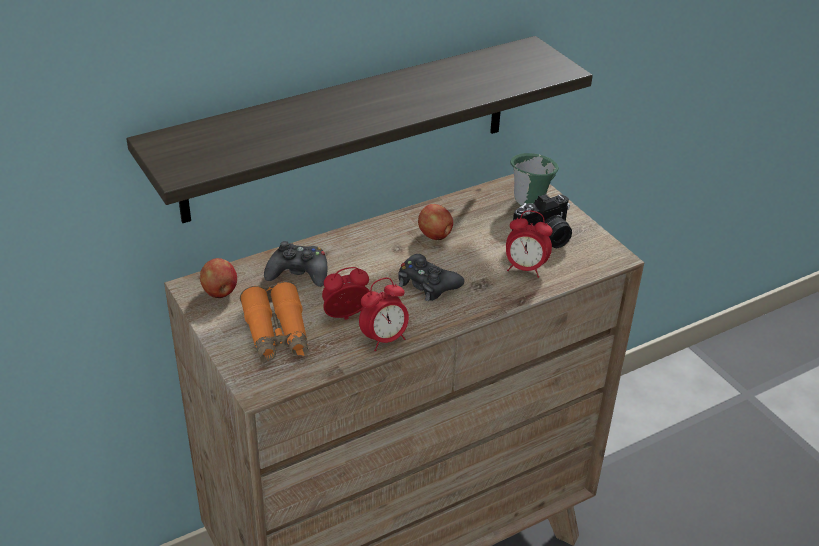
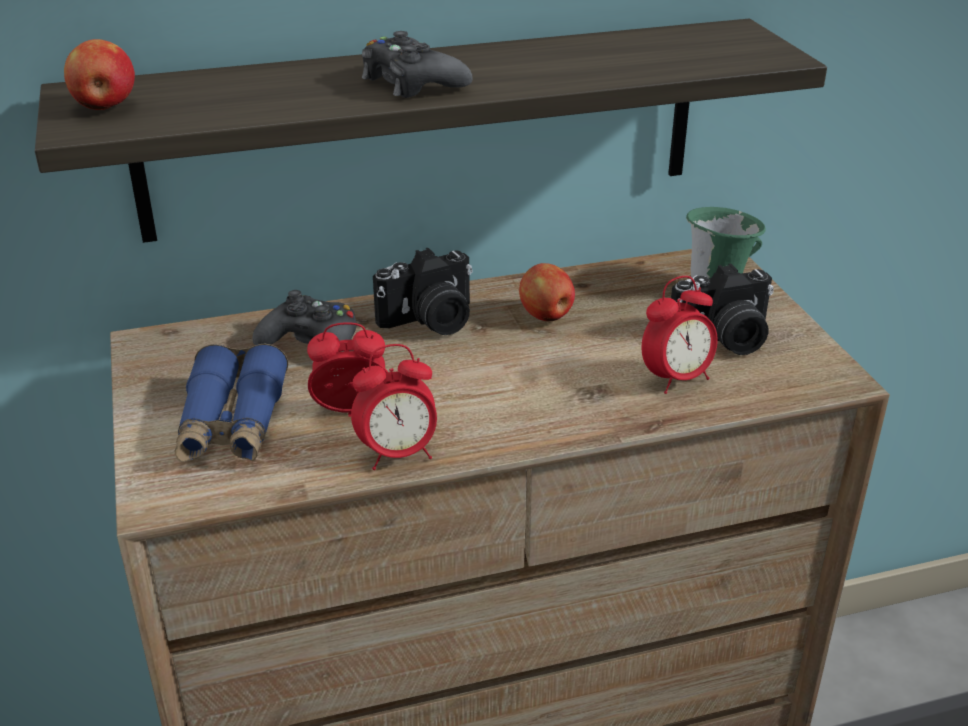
camera: 15 degrees right, 5 degrees down
(220, 292) = (181, 355): apple -> apple (104, 107)
(277, 334) = (232, 423): orange binoculars -> blue binoculars
(366, 249) = (430, 321): none -> camera
(427, 284) = (504, 382): black game controller -> black game controller (412, 82)
(525, 269) = (676, 379): alarm clock -> alarm clock turned 60 degrees counterclockwise

